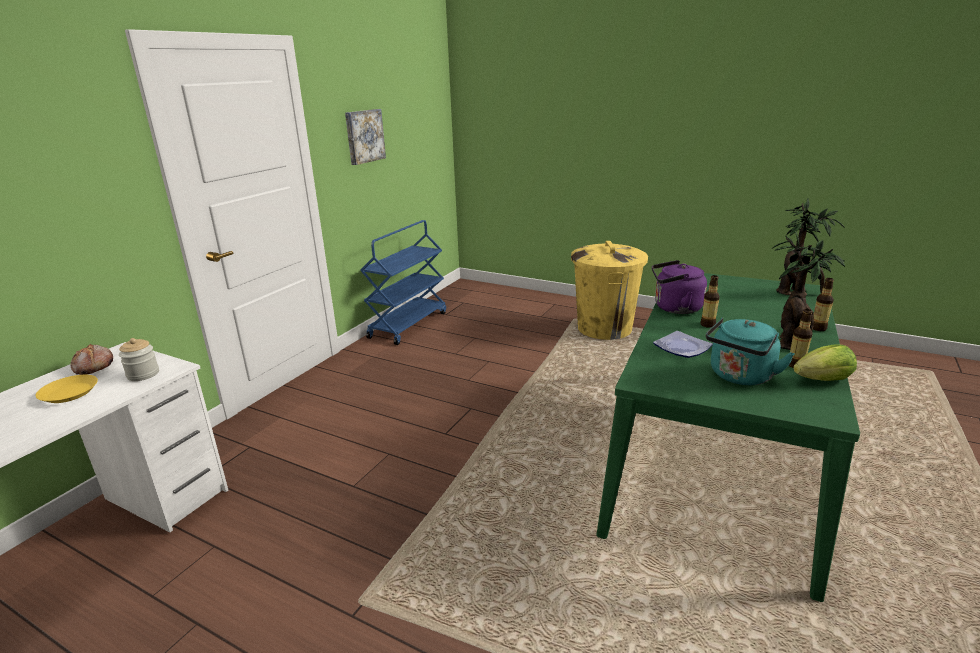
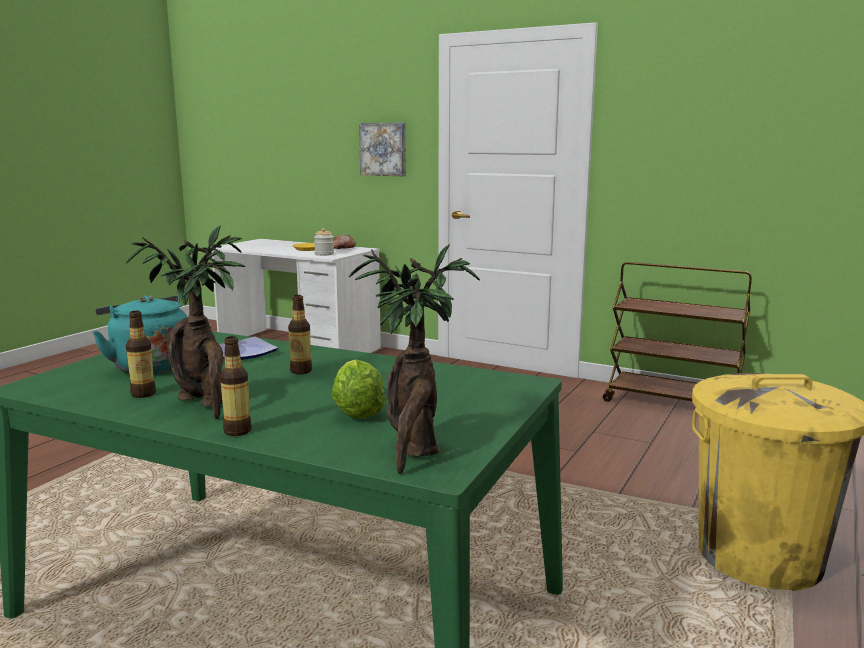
camera: 90 degrees right, 10 degrees down
(364, 136) = (689, 138): picture -> picture (384, 149)
(408, 324) = (672, 403): blue cart -> brown cart
(674, 308) = (370, 362): purple kettle -> none
(823, 380) = (92, 399): lettuce -> lettuce (357, 411)

